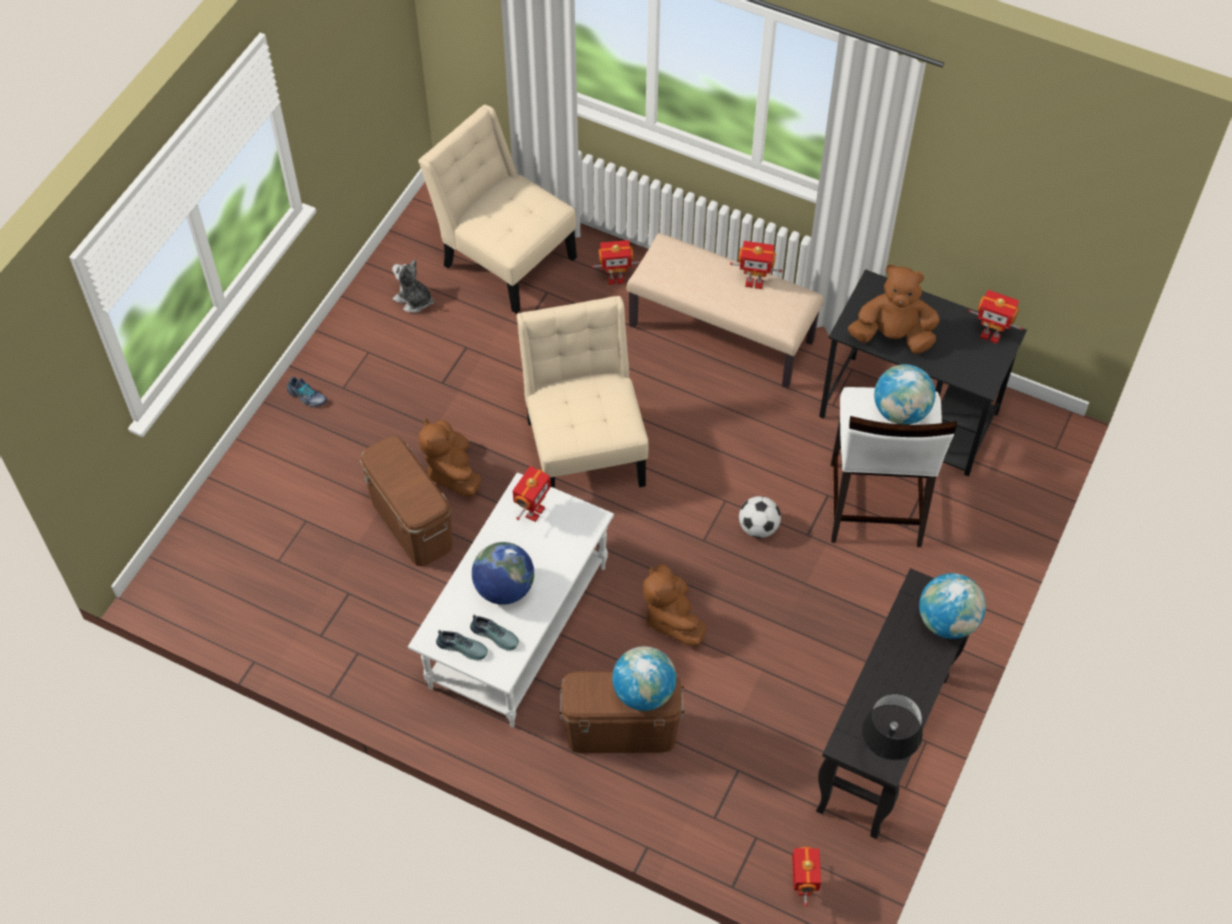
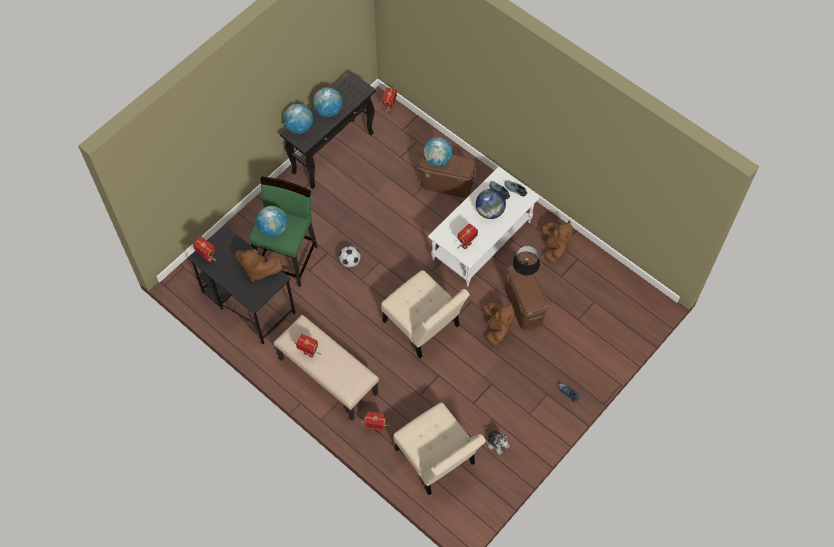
camera: 165 degrees left, 5 degrees up
(585, 446) = (423, 326): beige chair -> beige chair turned 45 degrees counterclockwise
(671, 617) = (407, 228): brown plush toy -> brown plush toy (554, 248)
(874, 505) = (288, 259): white stool -> green stool
(884, 755) = (350, 83): black table lamp -> black table lamp (524, 274)
(904, 675) = (328, 110): none -> globe

